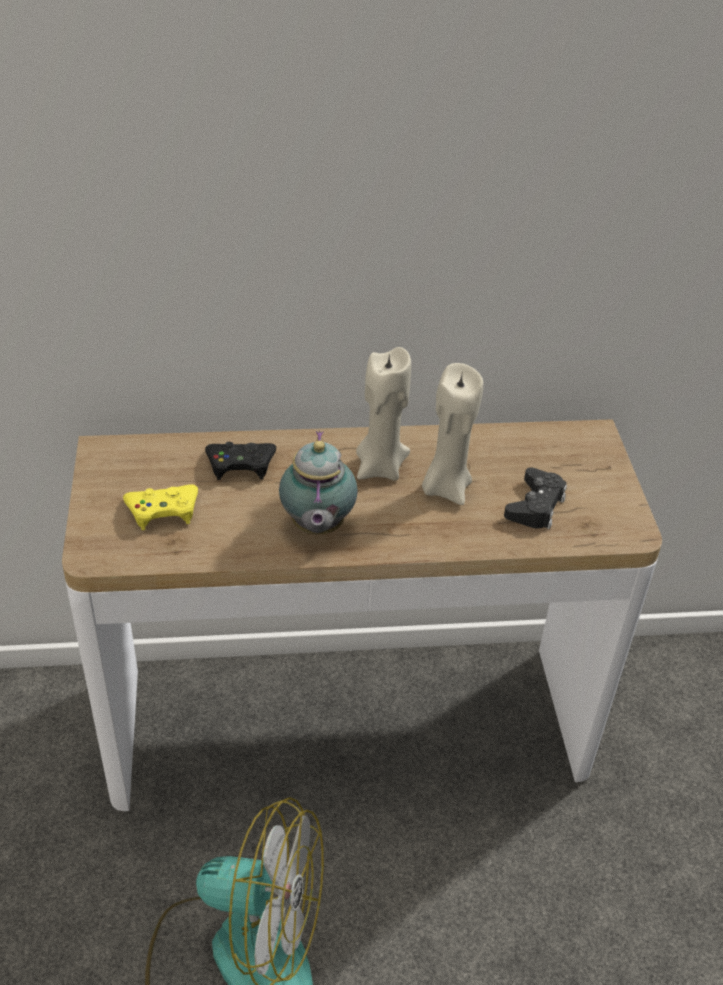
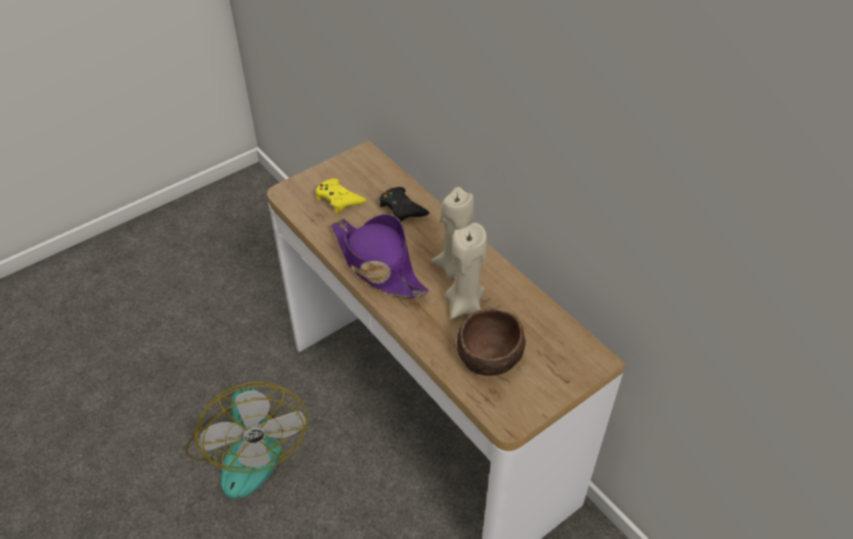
camera: 60 degrees right, 5 degrees up
(316, 528) = (377, 264): teapot -> purple hat
(535, 506) = (488, 357): black game controller -> brown bowl

